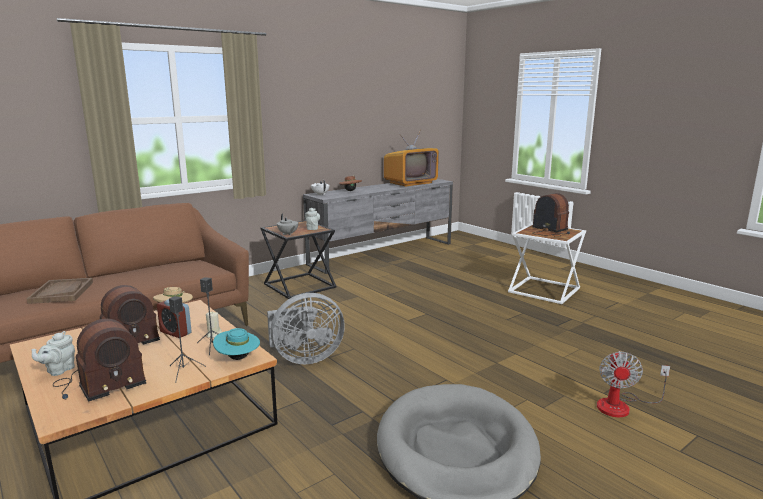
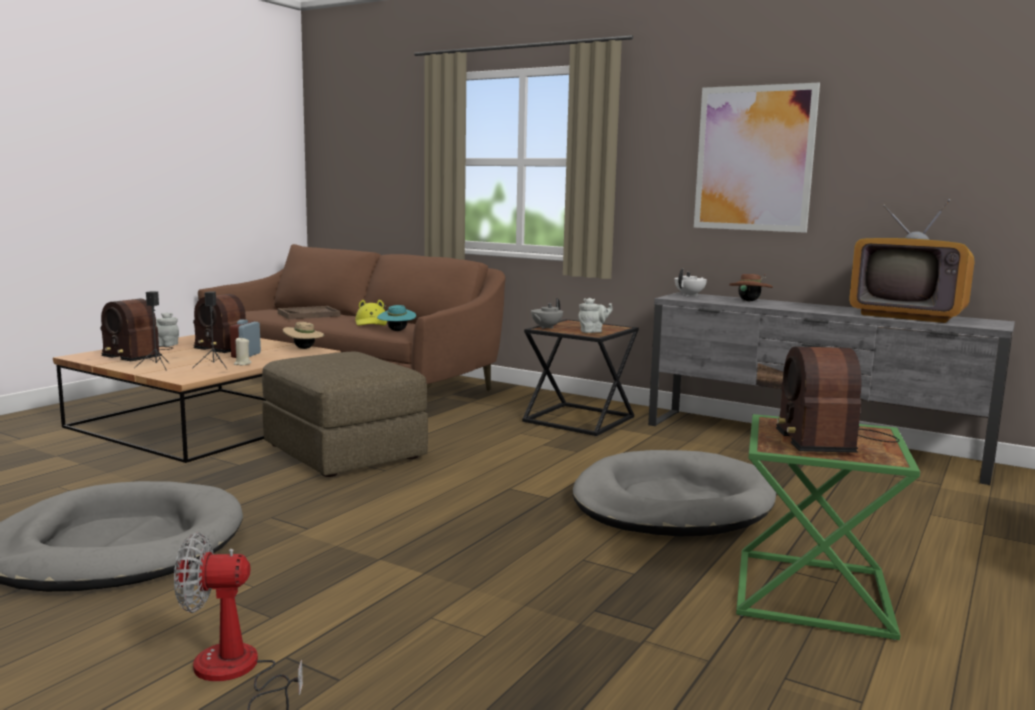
camera: 70 degrees right, 5 degrees down
(149, 275) = (371, 323): none -> yellow hat
(238, 358) = (183, 375): turquoise hat -> turquoise hat (396, 330)
(304, 358) = (344, 452): grey fan -> brown ottoman
(331, 112) = (754, 158): none -> picture
(446, 292) = (672, 503): none -> grey dog bed
(542, 290) = (809, 592): white side table -> green side table
(550, 231) = (829, 439): radio -> radio turned 150 degrees clockwise

